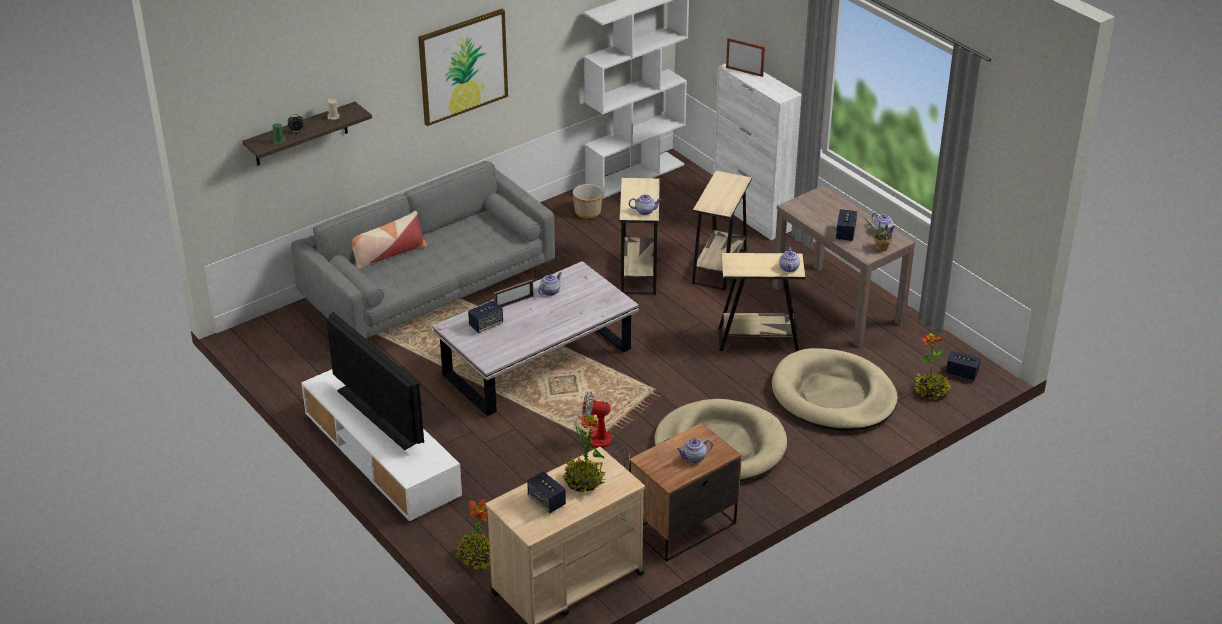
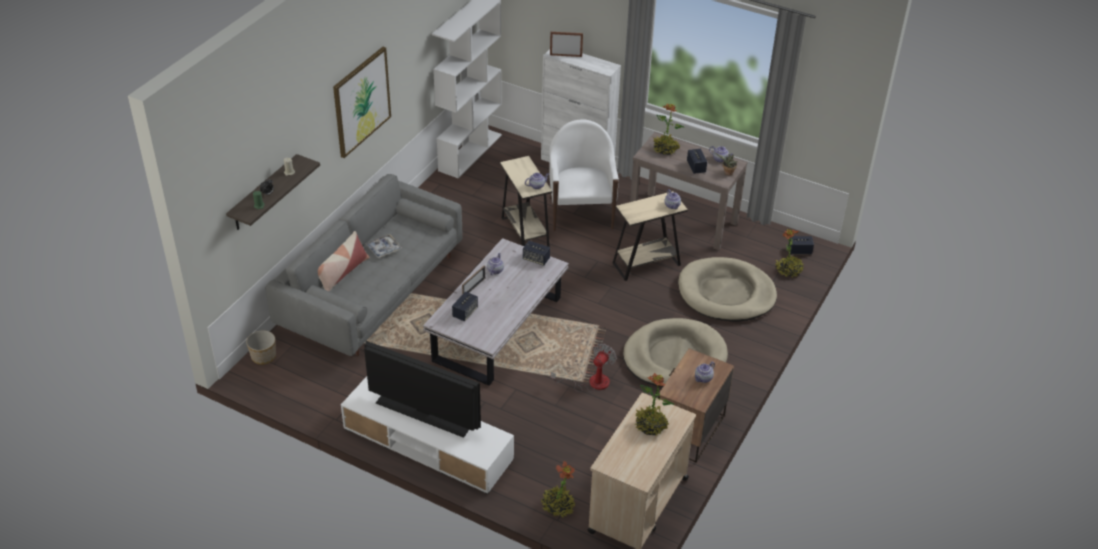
camera: 25 degrees left, 5 degrees up
(448, 241) = (383, 249): none -> tray
(546, 501) = (634, 450): speaker -> speaker (536, 259)
(587, 212) = (454, 192): planter -> planter (263, 356)
(604, 445) = (591, 383): fan -> fan turned 135 degrees clockwise
(719, 266) = (581, 212): beige side table -> white armchair
(822, 206) = (665, 149): none -> potted plant

